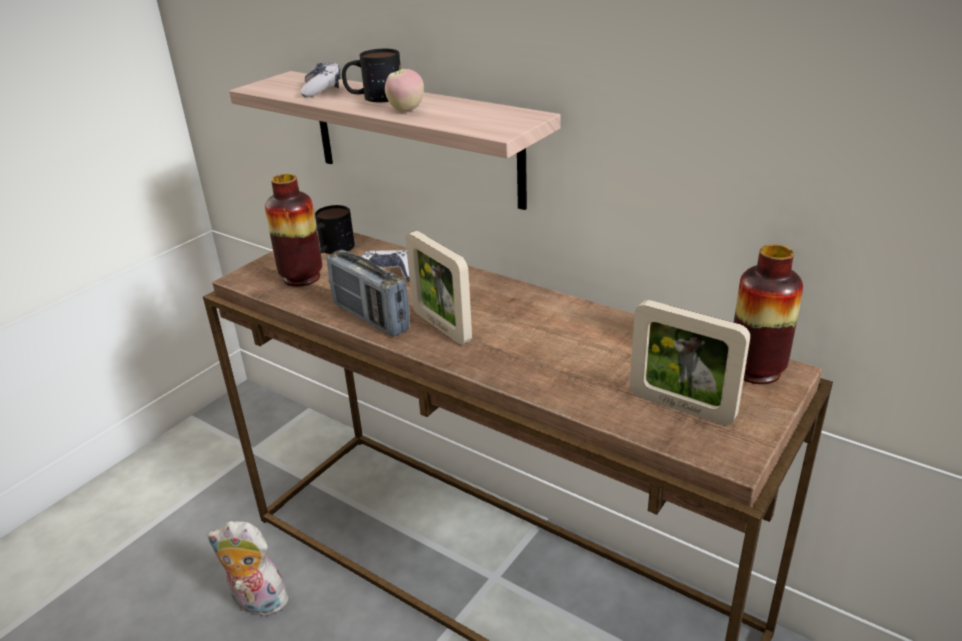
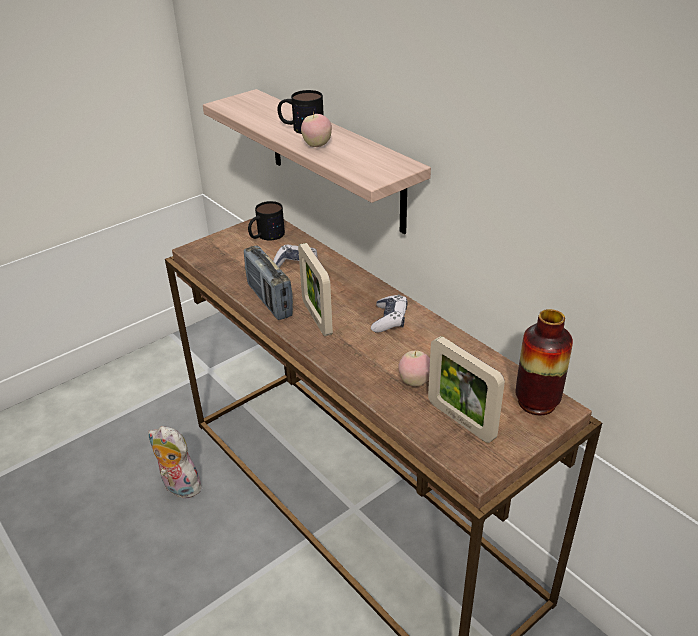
camera: 15 degrees right, 5 degrees up
(301, 277) = (234, 257): vase -> none
(322, 89) = (268, 114): game controller -> game controller (389, 320)
(601, 375) = (415, 382): none -> apple

